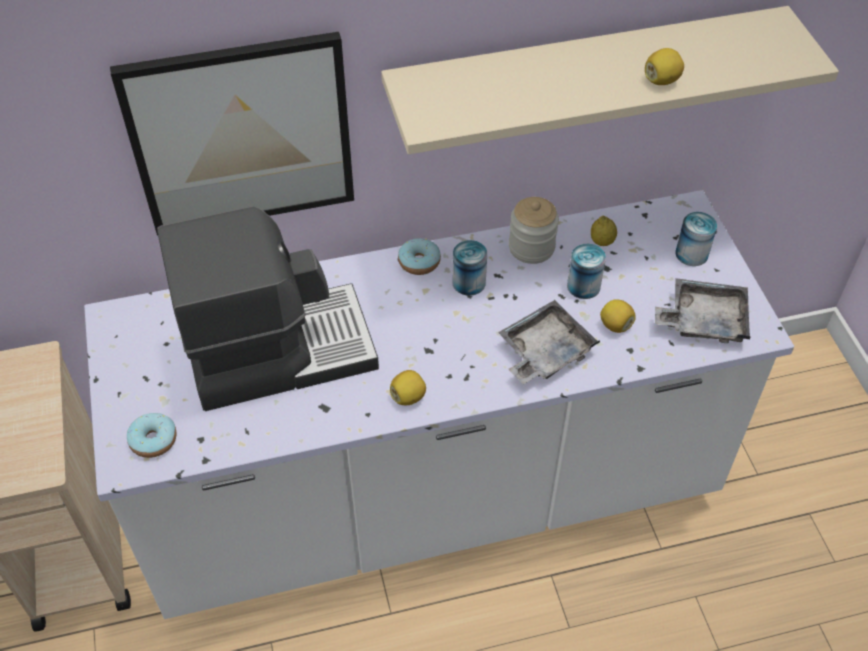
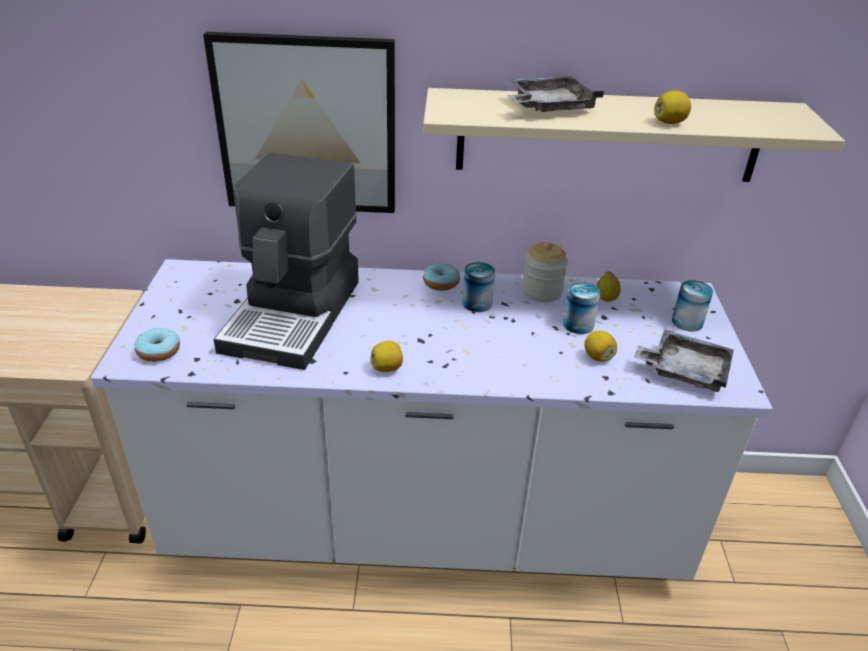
camera: 15 degrees right, 15 degrees down
(278, 350) = (295, 314): coffee machine -> coffee machine turned 105 degrees clockwise
(544, 352) = (524, 362): grey tray -> grey tray (549, 107)

